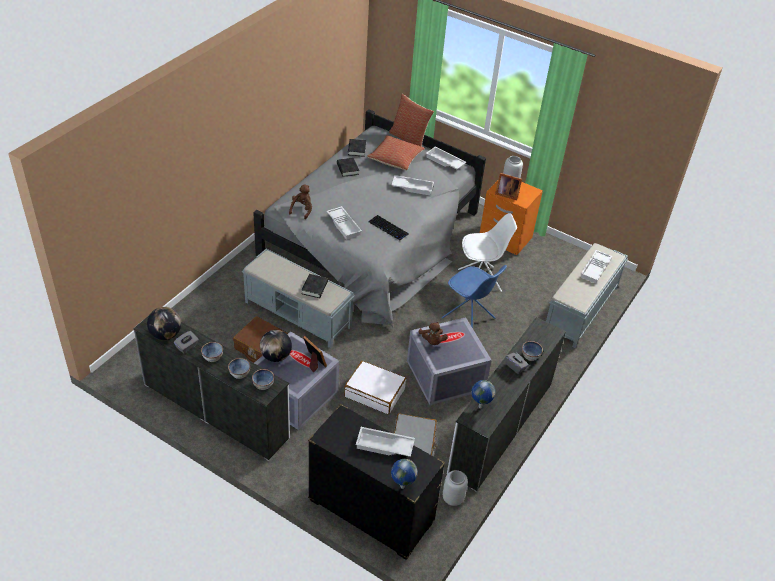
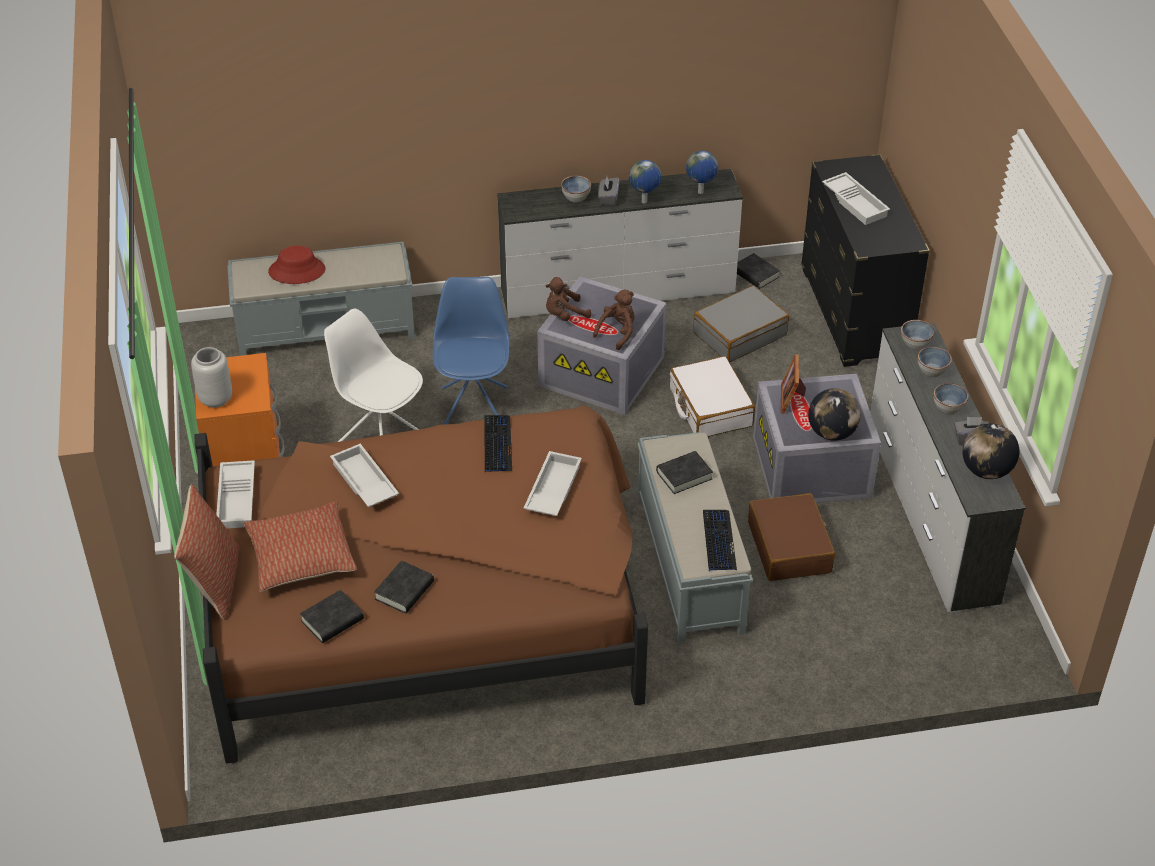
camera: 130 degrees left, 0 degrees up
(269, 271) = (718, 541): none -> keyboard
(302, 209) = (580, 557): brown plush toy -> brown plush toy (564, 315)
(373, 239) = (430, 604): grey bed -> brown bed
(401, 486) = (878, 169): globe -> globe (644, 202)
(452, 498) = (755, 274): grey vase -> black book
(506, 194) = (251, 388): picture frame -> none
(596, 269) = (297, 270): white tray -> red hat

